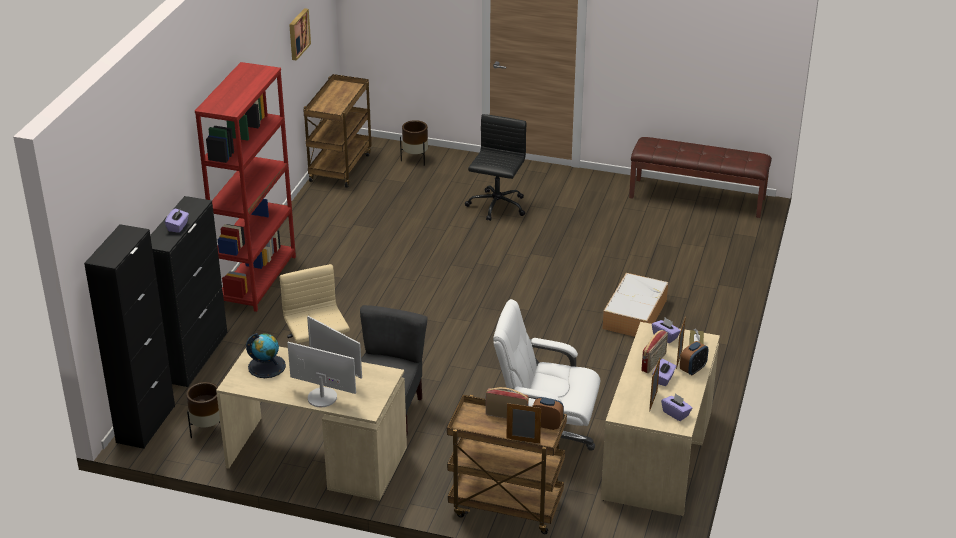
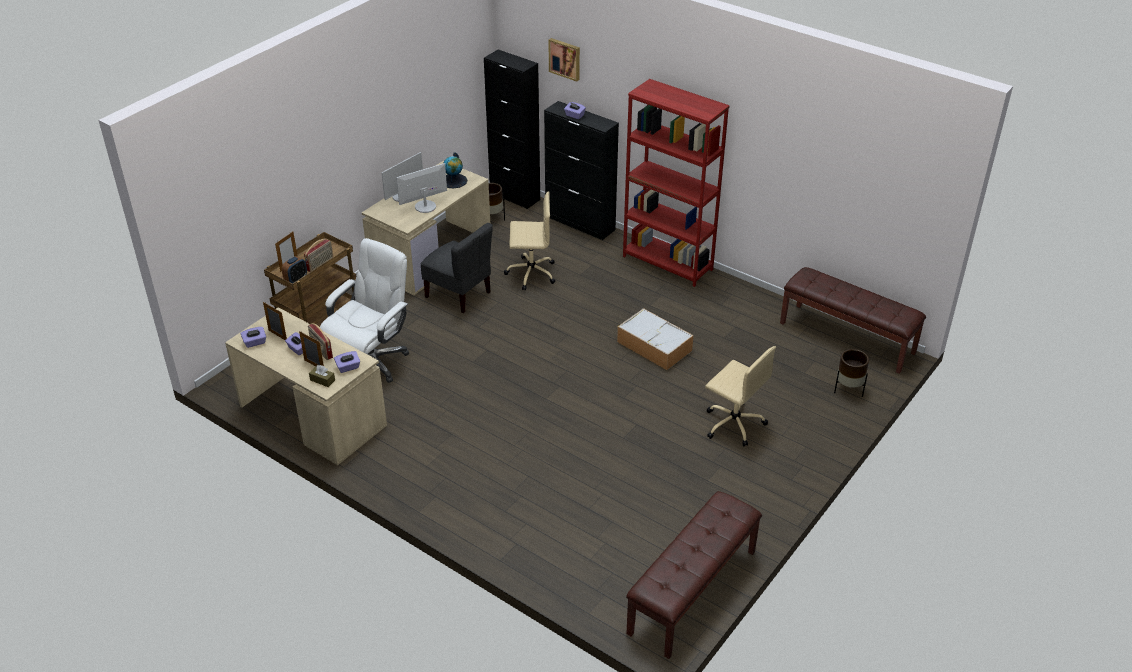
camera: 110 degrees right, 5 degrees up
(298, 34) = (852, 179): picture -> picture (565, 59)
(340, 167) = (847, 337): brown cart -> brown bench
(496, 206) = (733, 423): black office chair -> beige office chair
(635, 313) = (502, 464): storage box -> storage box (655, 346)
(693, 369) = (296, 368): alarm clock -> none

